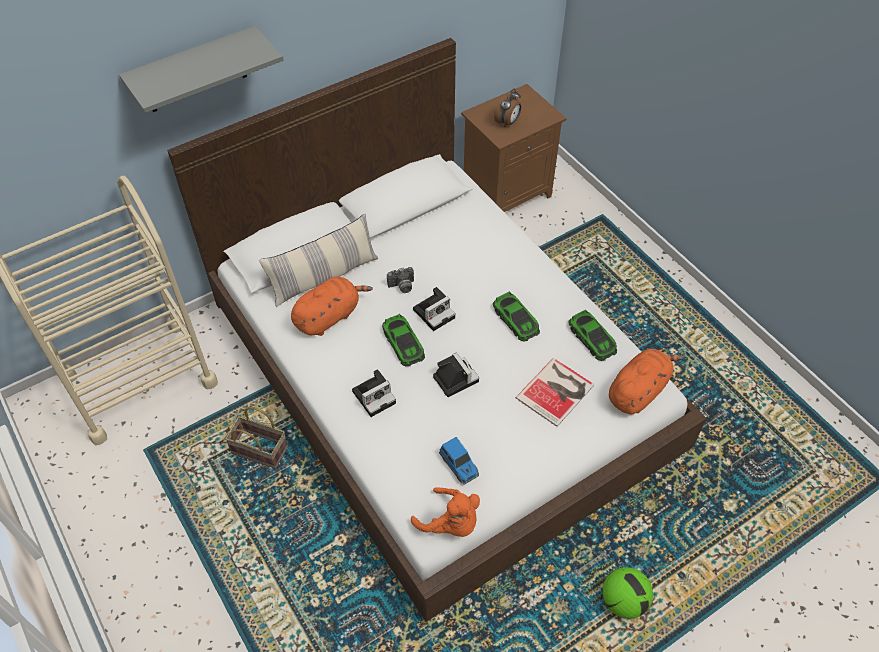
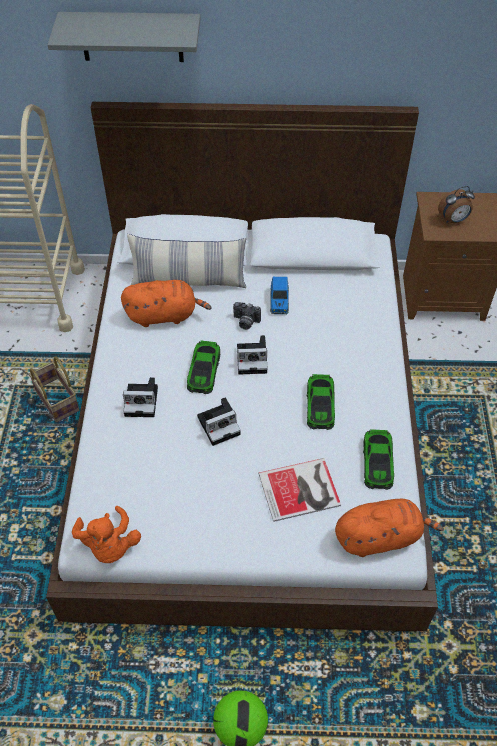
camera: 35 degrees right, 0 degrees up
(454, 378) = (220, 424): camera -> camera turned 60 degrees clockwise
(459, 465) = (158, 501): toy car -> toy car (279, 302)

